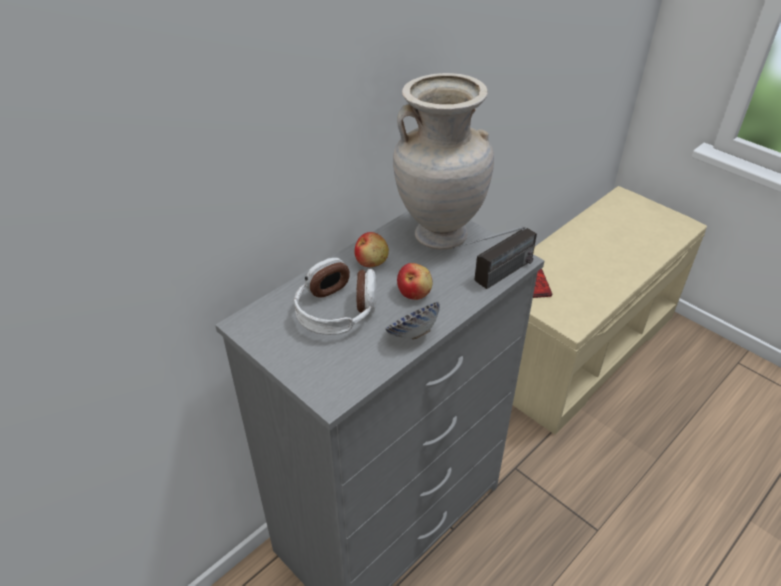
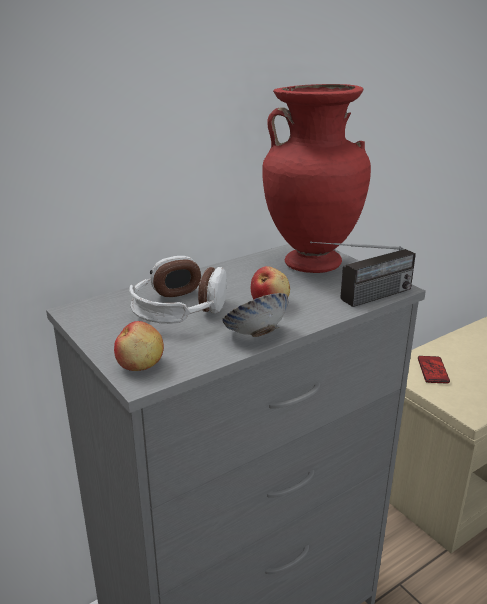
camera: 10 degrees right, 15 degrees down
(372, 261) = (232, 276): apple -> apple (141, 364)
(439, 235) = (311, 263): beige vase -> red vase

